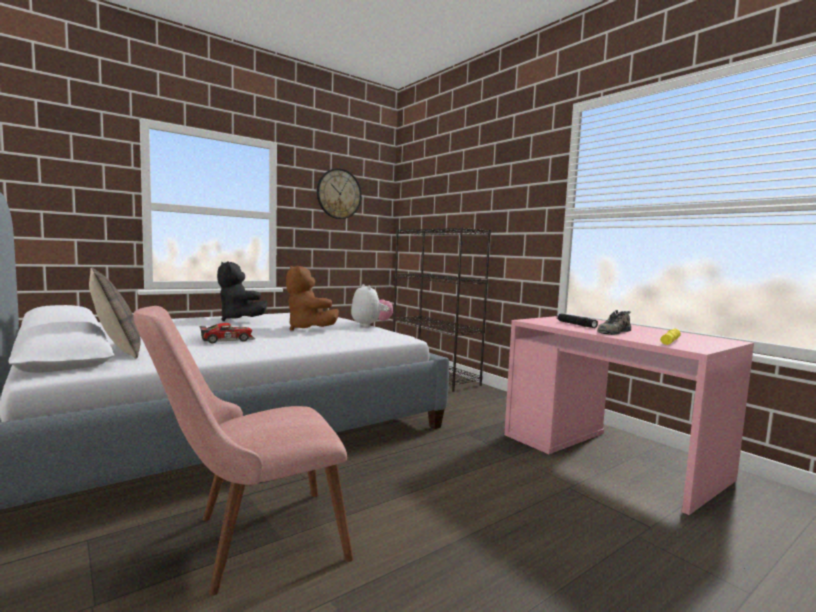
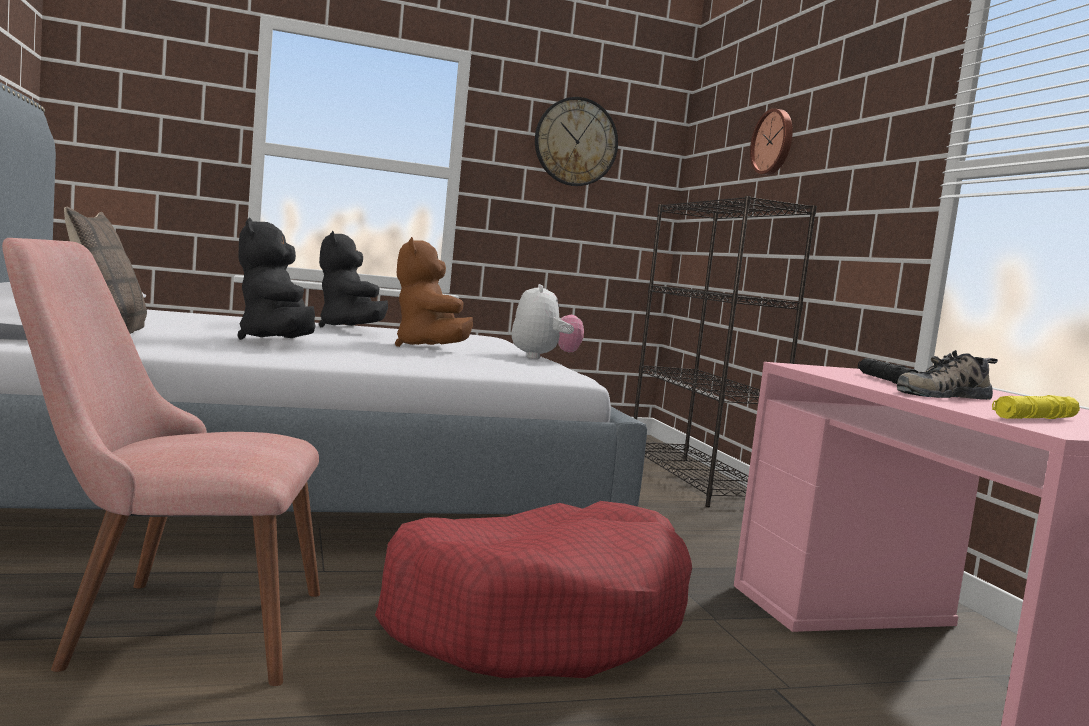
camera: 20 degrees right, 0 degrees up
(227, 340) = (277, 342): toy car -> black plush toy
(439, 479) = (536, 620): none -> red dog bed
(456, 195) = (774, 142): none -> wall clock

